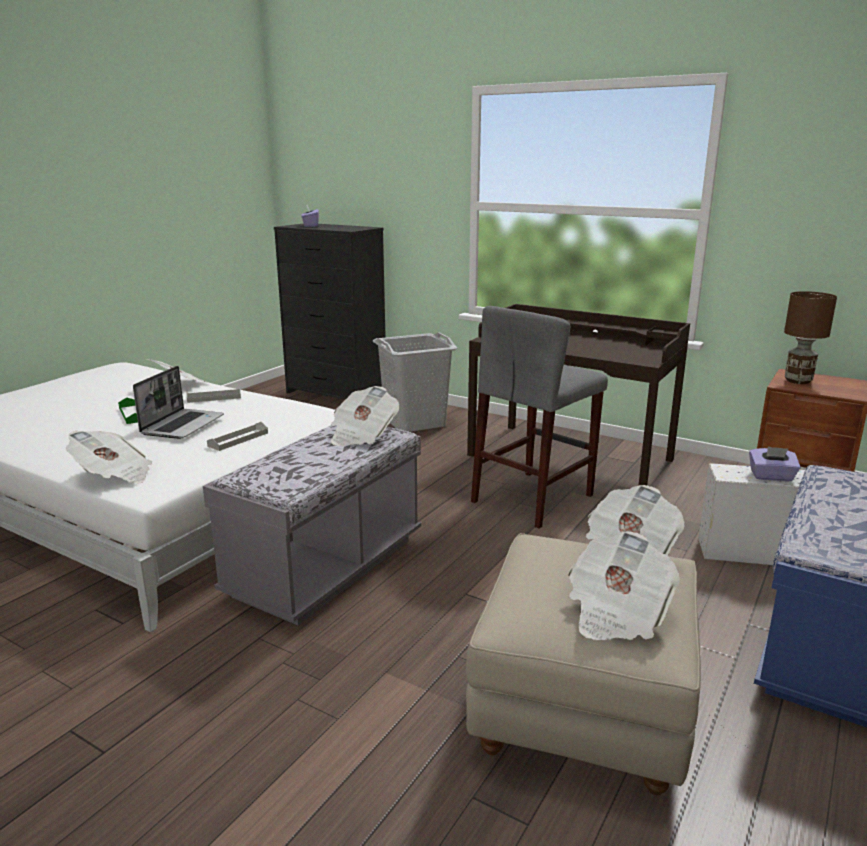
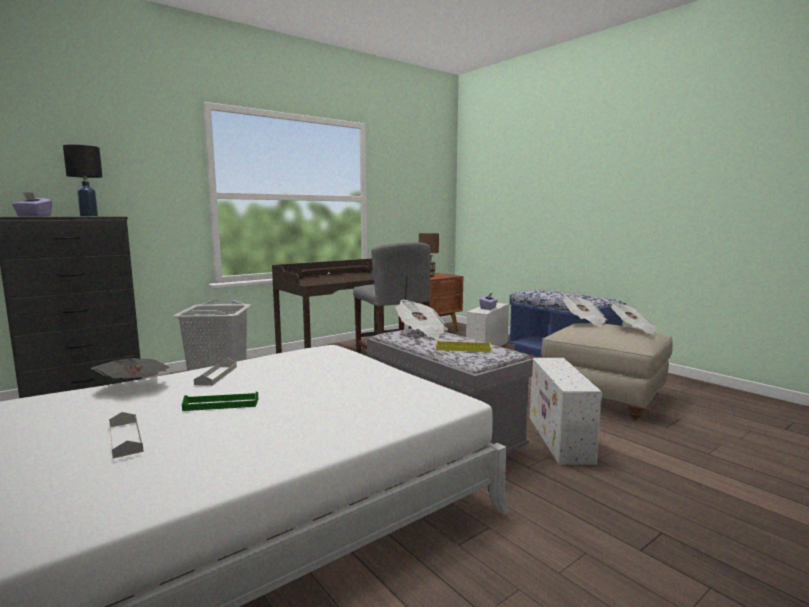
camera: 70 degrees left, 10 degrees down
(114, 475) = (406, 412): newspaper -> none
(183, 425) = (294, 385): laptop -> none
(238, 439) = (357, 371): grey tray -> grey tray (125, 438)
(287, 463) = (463, 348): none -> yellow tray
(352, 227) = (89, 216): none -> black table lamp
(355, 661) = (560, 439): none -> white storage box

